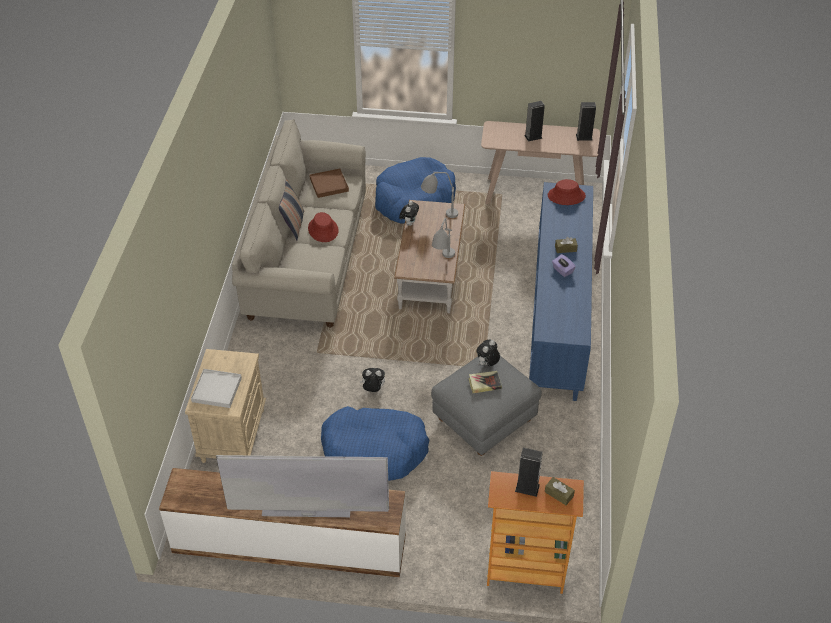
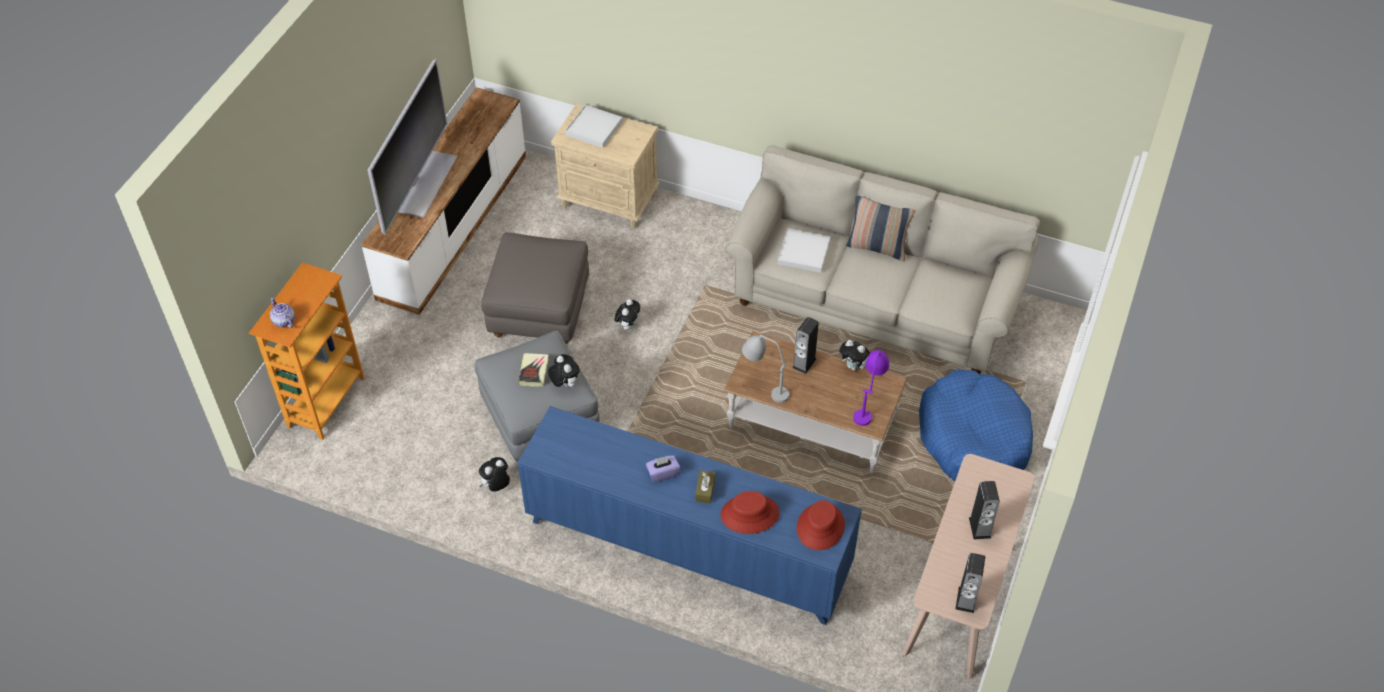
camera: 105 degrees right, 5 degrees up
(312, 259) = (804, 252): none -> white tray
(323, 229) = (860, 274): red hat -> red hat (750, 514)
(329, 185) = (950, 292): brown tray -> none
(374, 451) = (539, 310): blue dog bed -> grey ottoman
(438, 212) = (868, 403): grey table lamp -> purple table lamp
(527, 488) = (305, 298): speaker -> speaker (804, 363)
(556, 430) = (496, 486): none -> plush toy
(559, 494) = (284, 321): brown tissue box -> teapot

